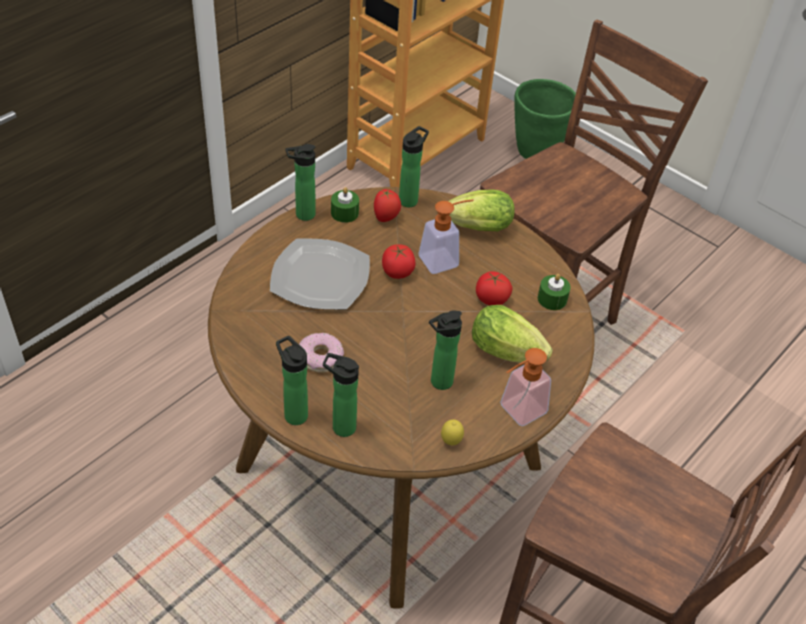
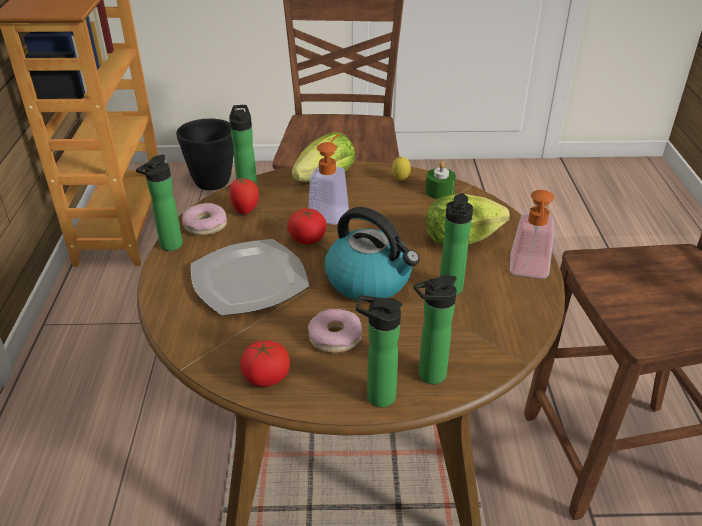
camera: 40 degrees left, 10 degrees down
(344, 213) = (205, 225): green candle -> donut
(395, 335) = (370, 280): none -> kettle
(451, 442) = (520, 323): lemon -> lemon (400, 180)
(491, 299) = (401, 215): tomato -> tomato (266, 377)
(536, 152) = (212, 182): green planter -> black planter

